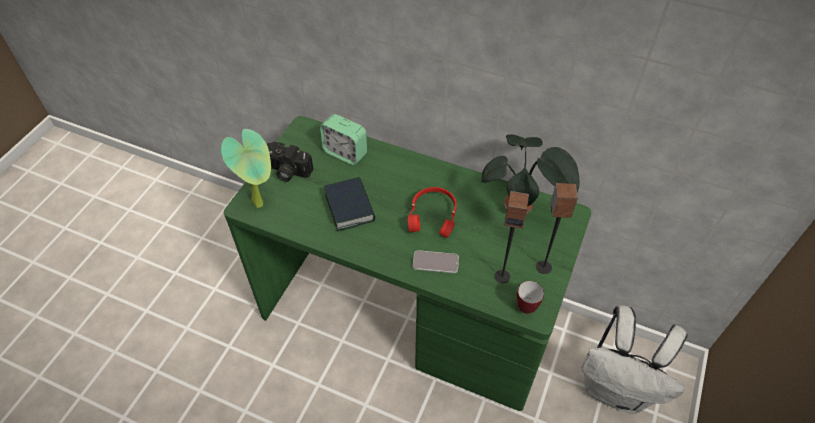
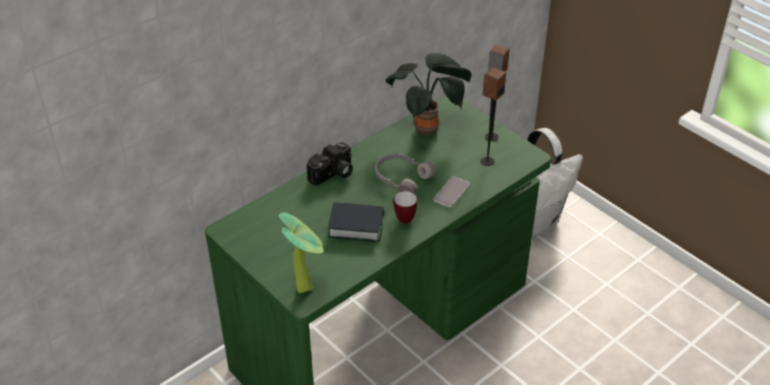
camera: 65 degrees left, 10 degrees down
(286, 171) = (277, 257): camera -> camera (333, 174)
(345, 153) = (285, 210): alarm clock -> none
(433, 216) = (401, 178): red headphones -> grey headphones
(527, 305) = (520, 158): mug -> mug (402, 218)

